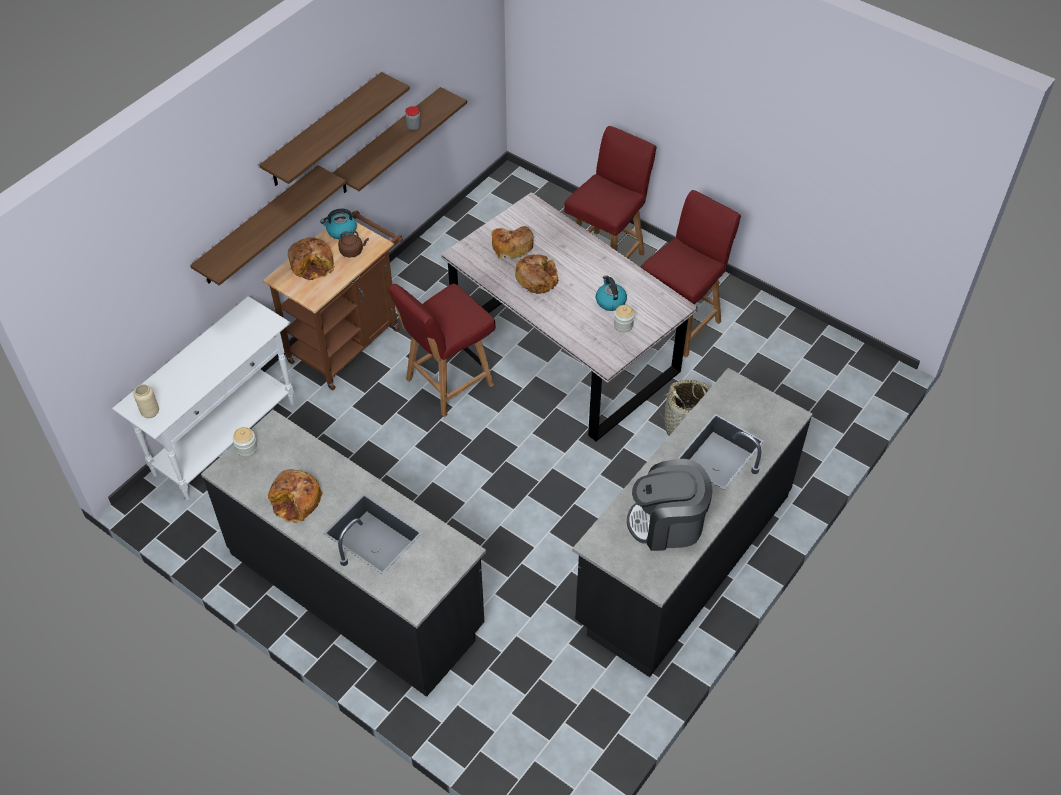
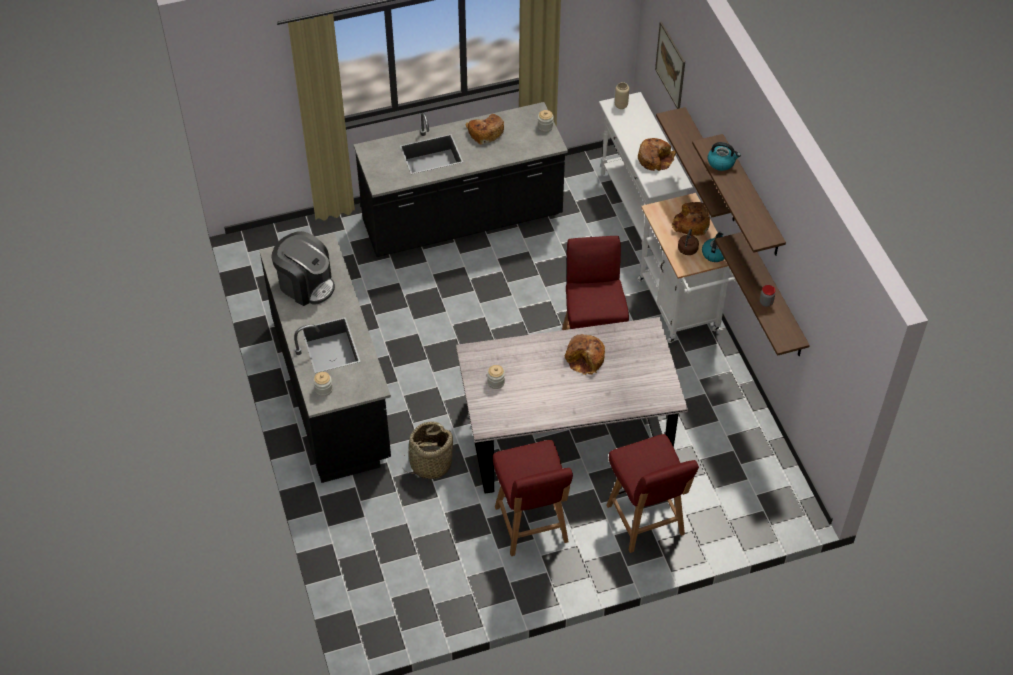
camera: 125 degrees right, 0 degrees up
(142, 281) = (670, 65): none -> picture
(348, 341) = (681, 310): brown cart -> white cart
(512, 245) = (633, 362): bread -> bread (655, 159)
(610, 301) = (526, 389): kettle -> kettle (721, 162)
(667, 524) = (306, 285): coffee machine -> coffee machine turned 90 degrees clockwise
(774, 421) = (323, 389): none -> jar

